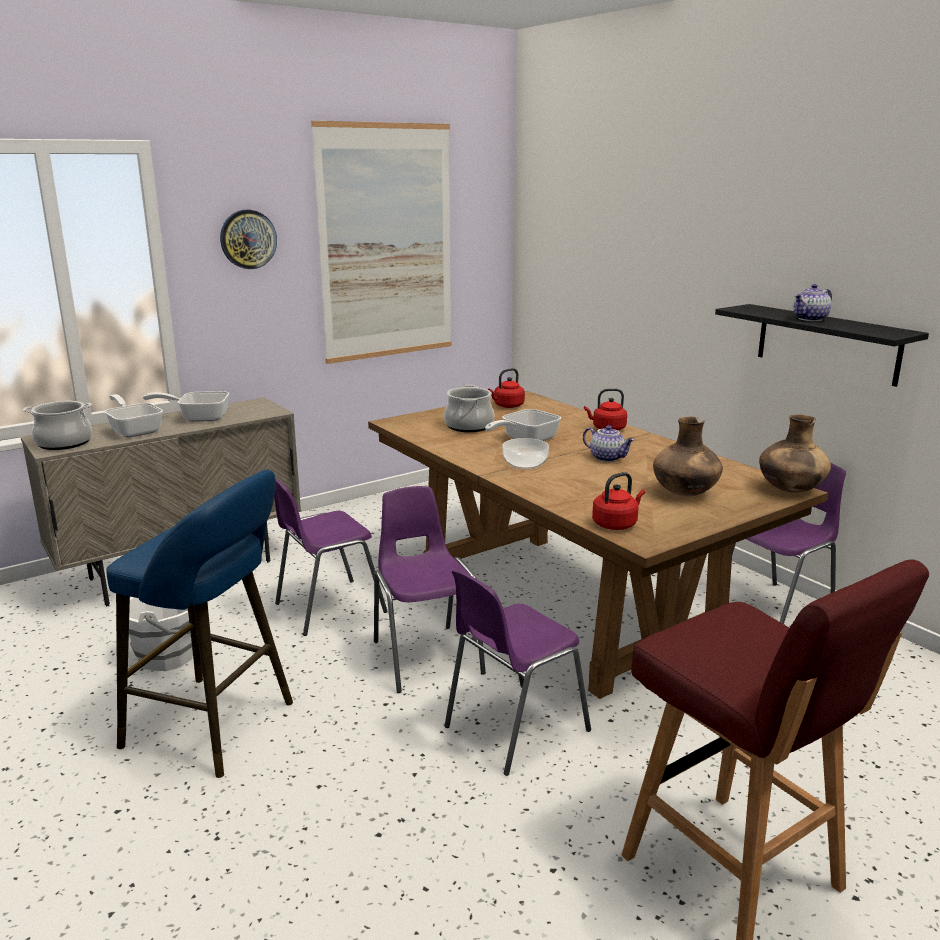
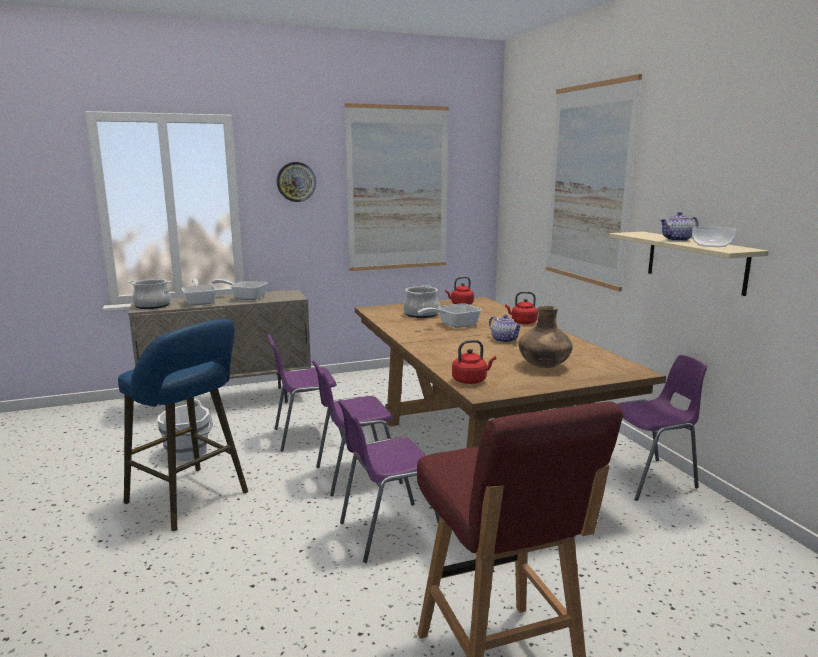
camera: 15 degrees right, 5 degrees down
(426, 656) = (355, 475): purple chair -> purple chair turned 105 degrees counterclockwise
(525, 463) = (440, 339): bowl -> bowl (712, 245)
(663, 240) = (588, 185): none -> picture
(790, 490) = (633, 371): brown vase -> none
(827, 344) = (695, 261): black shelf -> beige shelf

